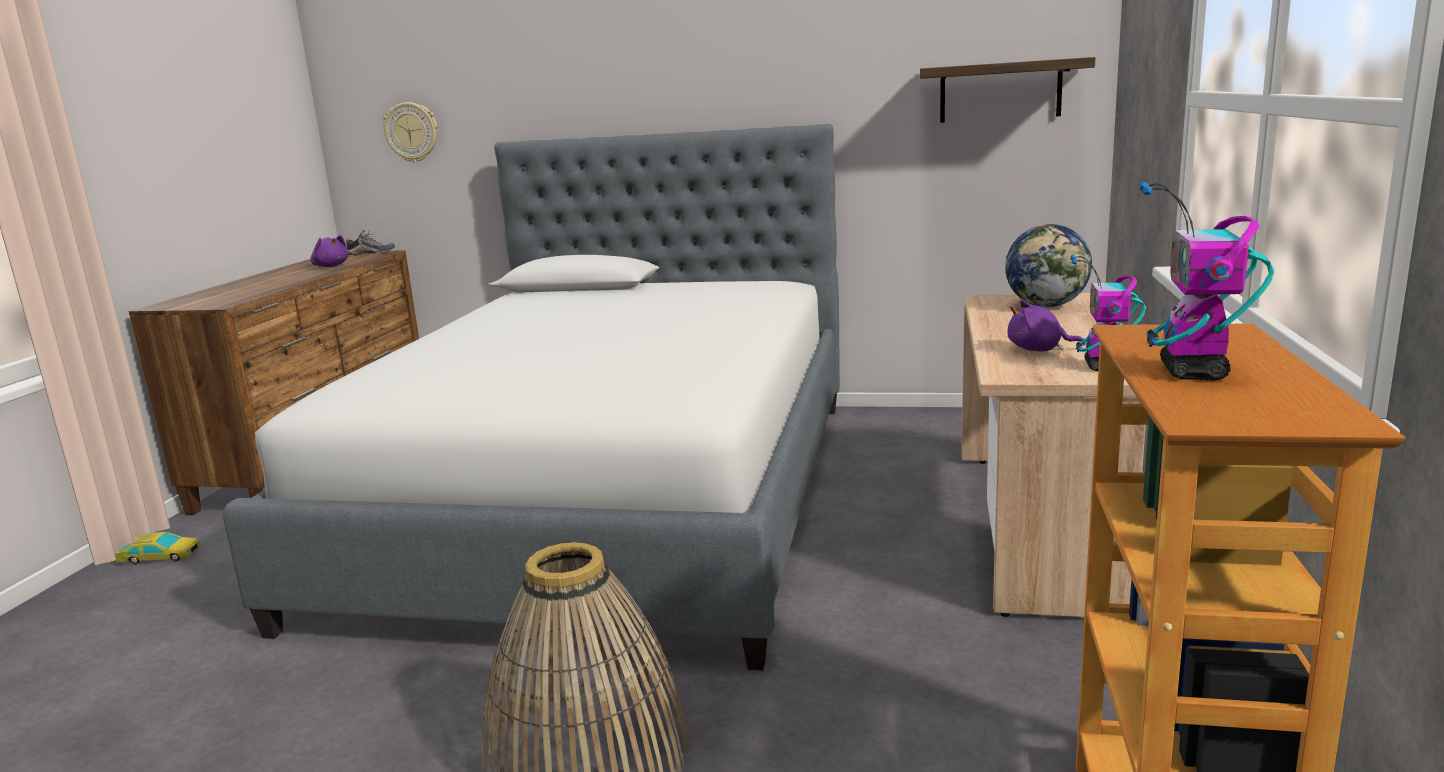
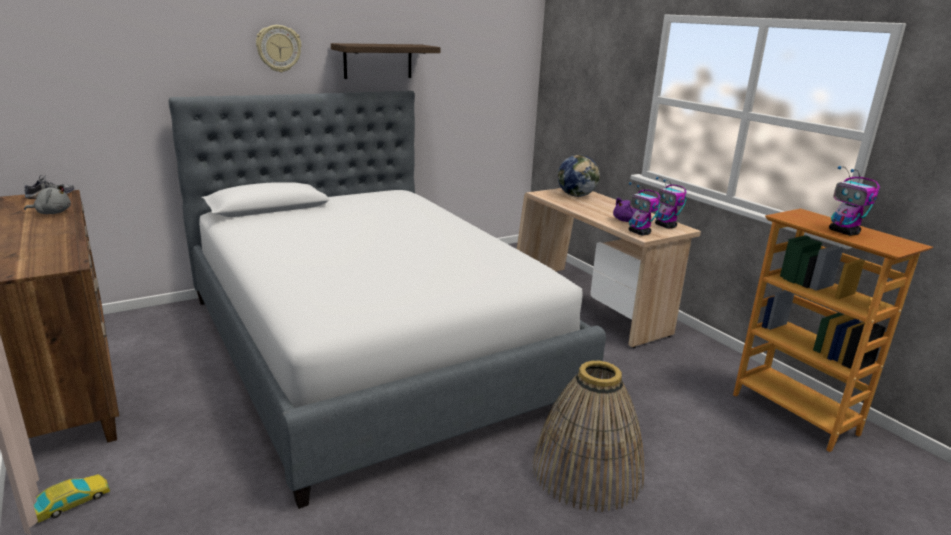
camera: 45 degrees left, 5 degrees up
(330, 266) = (52, 213): purple plush toy -> grey plush toy
(412, 132) = (72, 85): wall clock -> wall clock (278, 48)
(1000, 91) = (491, 74): shelf -> shelf (378, 61)
(1011, 370) = (639, 233): none -> toy robot

